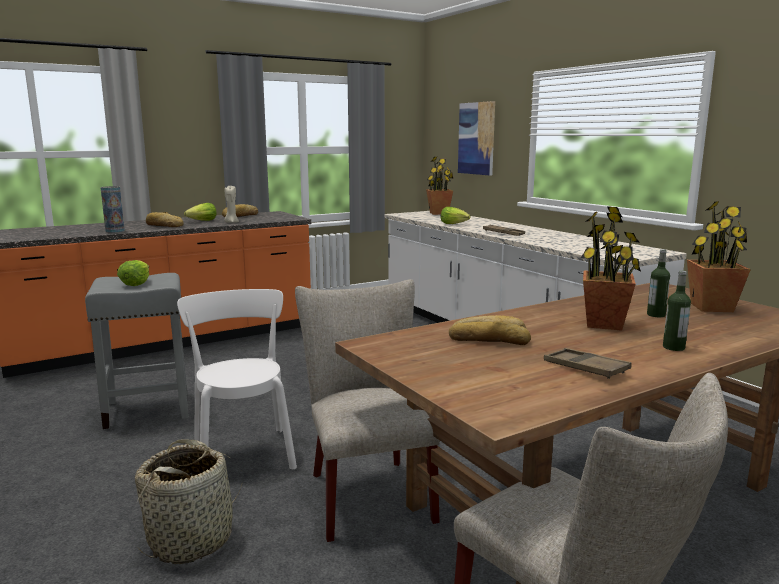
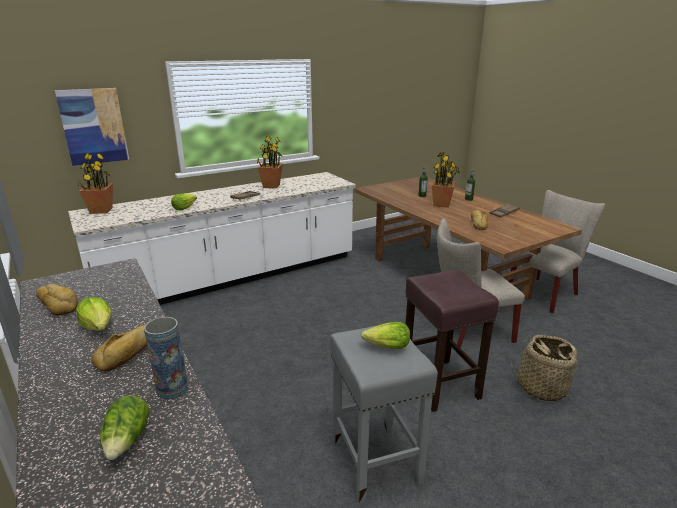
camera: 90 degrees left, 10 degrees up
(81, 229) = (127, 440): none -> lettuce
(231, 222) = (131, 302): beige candle -> none
(243, 452) = (439, 383): white chair -> brown stool
(711, 307) = (406, 187): potted plant -> potted plant (271, 186)

